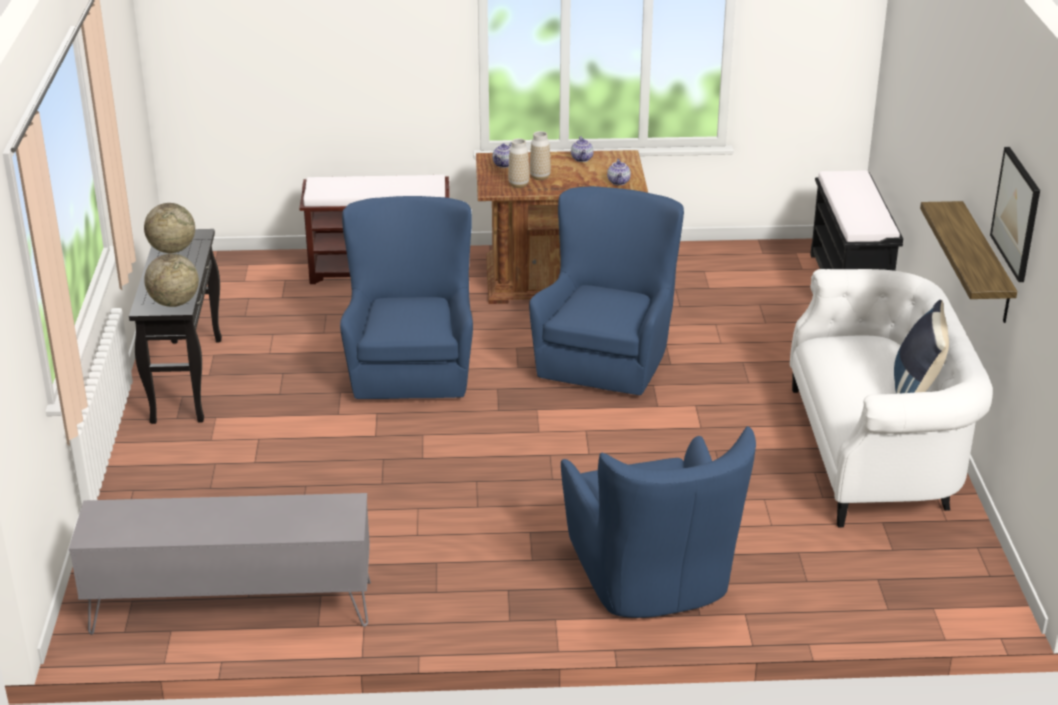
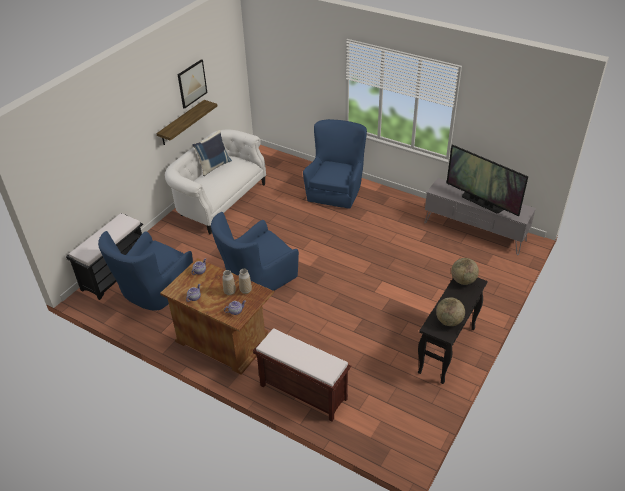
camera: 145 degrees left, 10 degrees up
(214, 512) = (481, 203): none -> television
(412, 368) = (340, 311): blue armchair -> blue armchair (154, 291)

